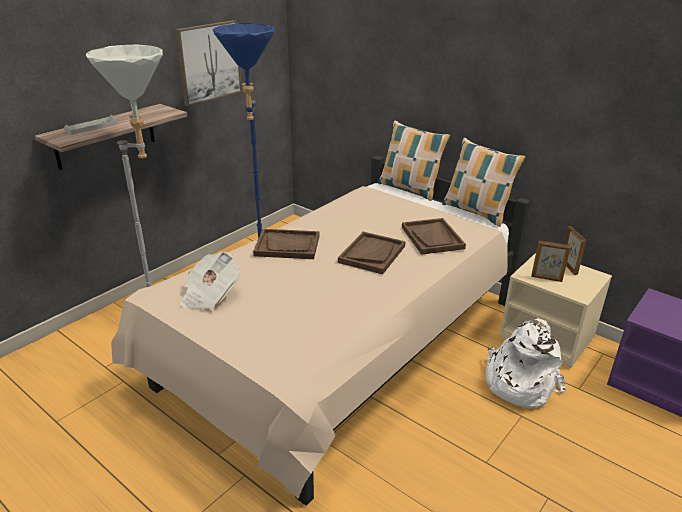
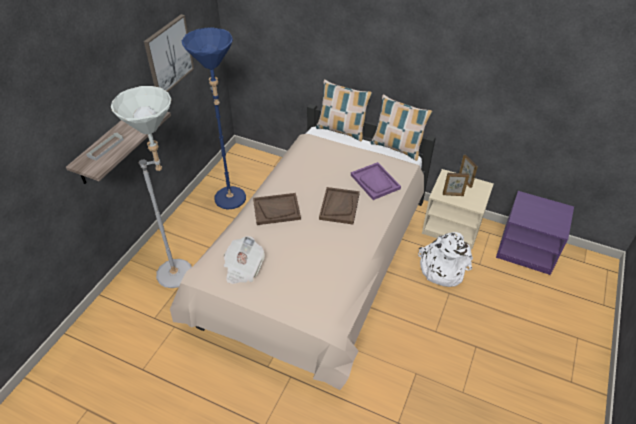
camera: 15 degrees left, 15 degrees up
(432, 238) = (375, 182): brown tray -> purple tray

